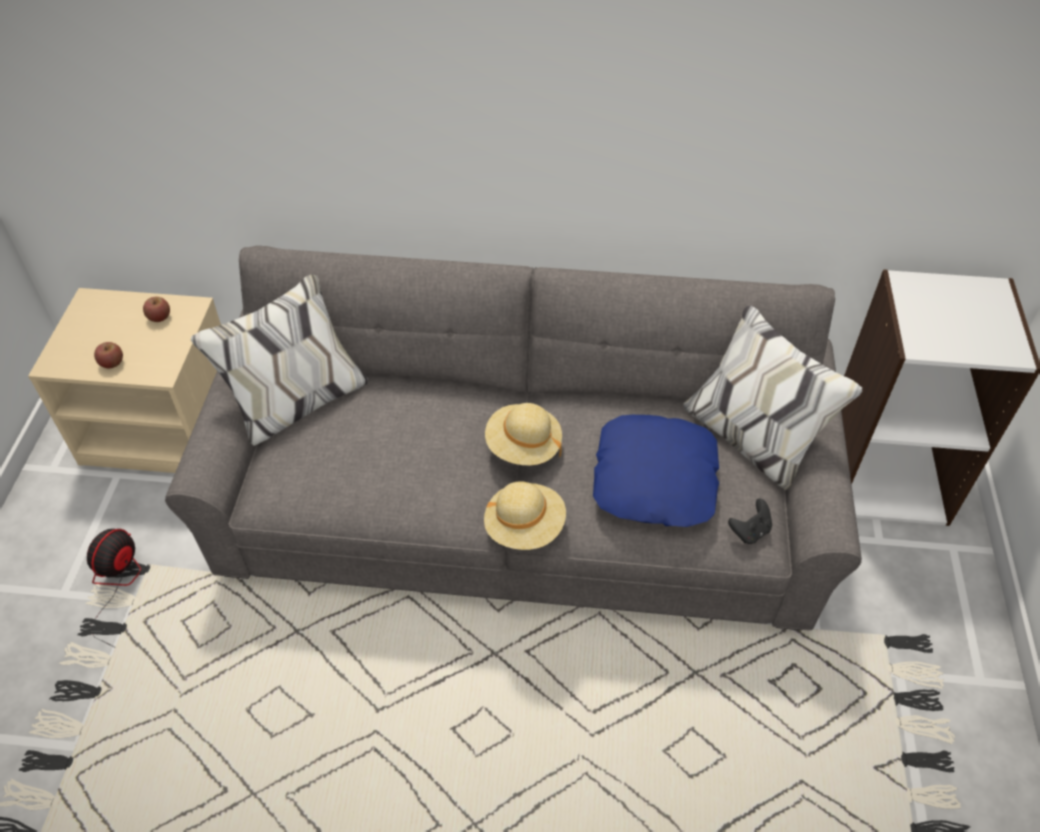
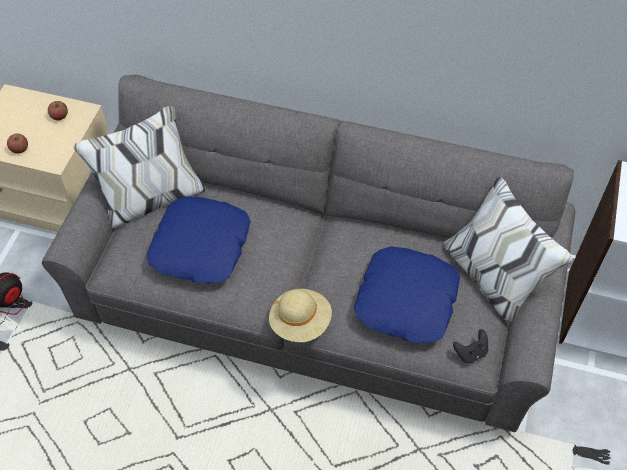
camera: 10 degrees right, 5 degrees up
(377, 450) = (201, 246): none -> blue pillow
(523, 446) = (312, 259): beige hat -> none

